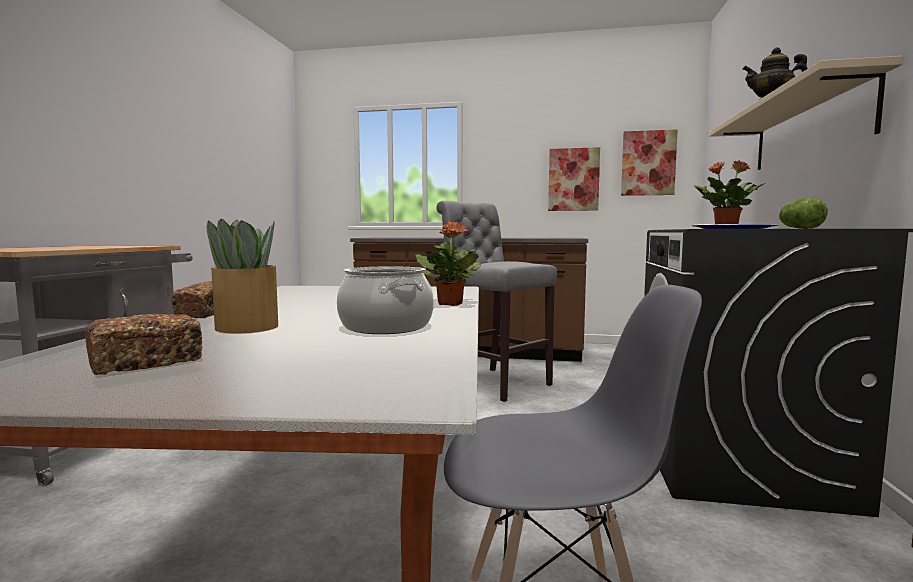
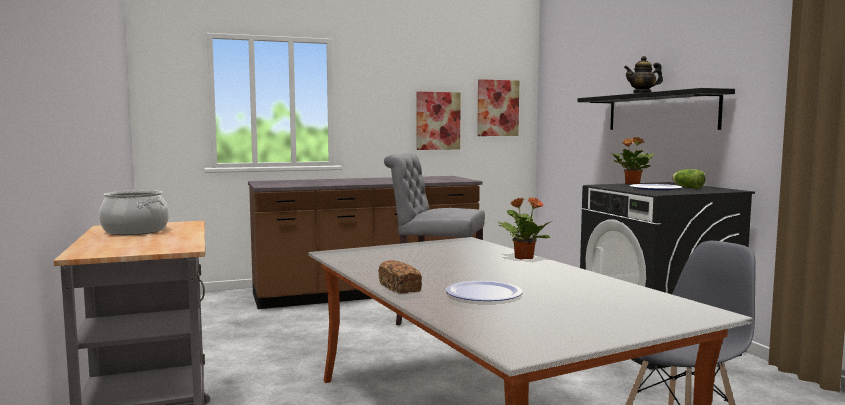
camera: 30 degrees left, 0 degrees up
(147, 363) = (543, 322): bread -> none
(246, 327) = (483, 293): potted plant -> plate
(385, 327) = (559, 281): cooking pot -> cooking pot (135, 231)
(808, 129) = (660, 112): beige shelf -> black shelf

